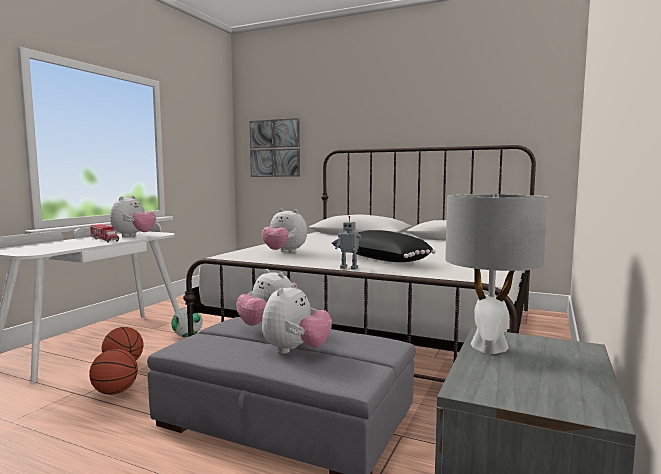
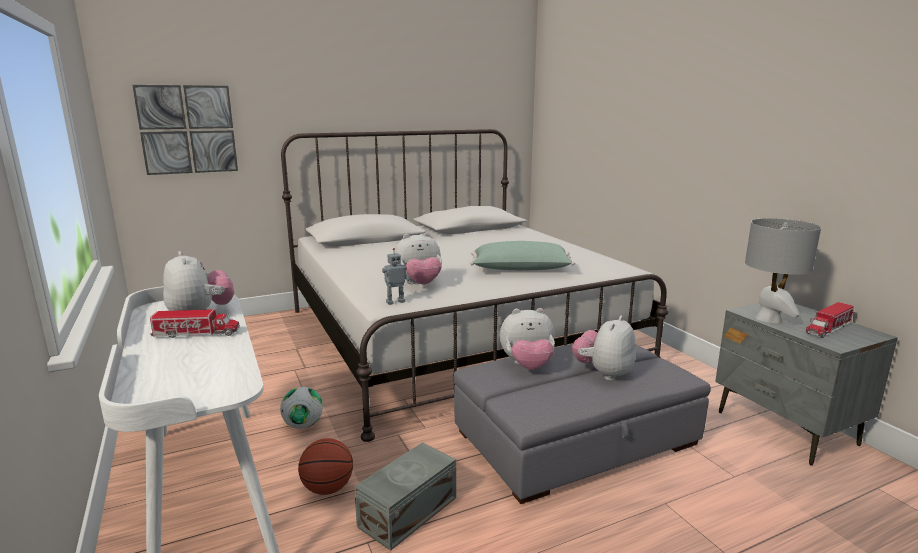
camera: 50 degrees left, 10 degrees up
(115, 392) = (406, 512): basketball -> grey storage box
(296, 350) = (603, 373): plush toy -> plush toy turned 120 degrees counterclockwise
(349, 268) = (537, 286): toy robot -> toy robot (395, 302)
(380, 260) = (520, 270): black pillow -> green pillow
(536, 380) = (828, 328): none -> toy truck

